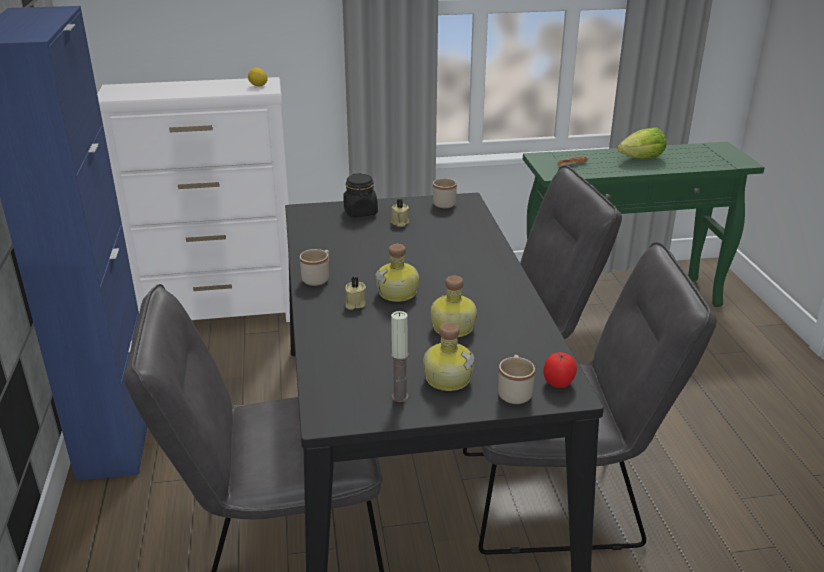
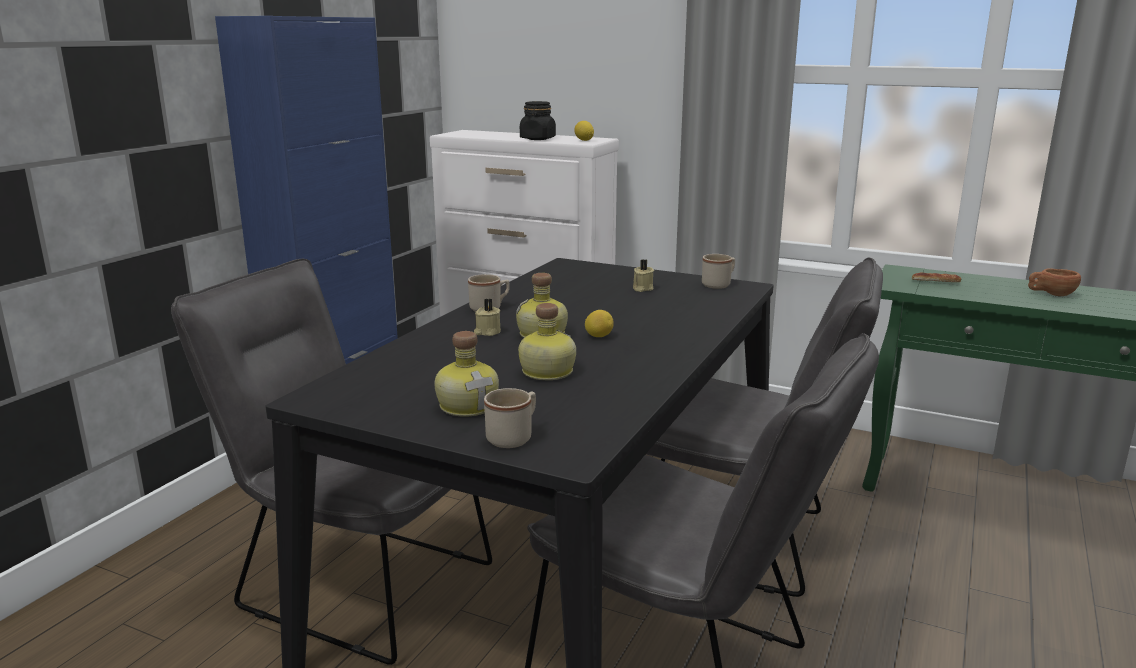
camera: 35 degrees right, 10 degrees down
(360, 212) = (617, 274): black jar -> black jar (537, 139)
(400, 397) = (398, 404): candle -> none
(438, 281) = (599, 336): none -> lemon
(558, 383) = (575, 445): tomato -> none
(642, 159) = (1051, 294): lettuce -> brown cup

